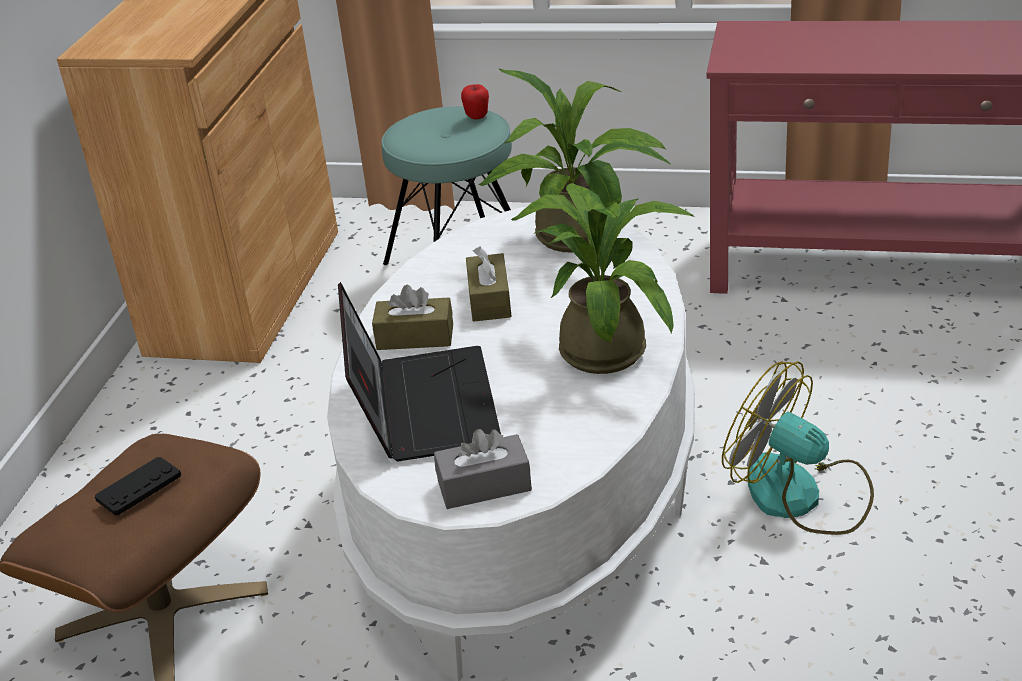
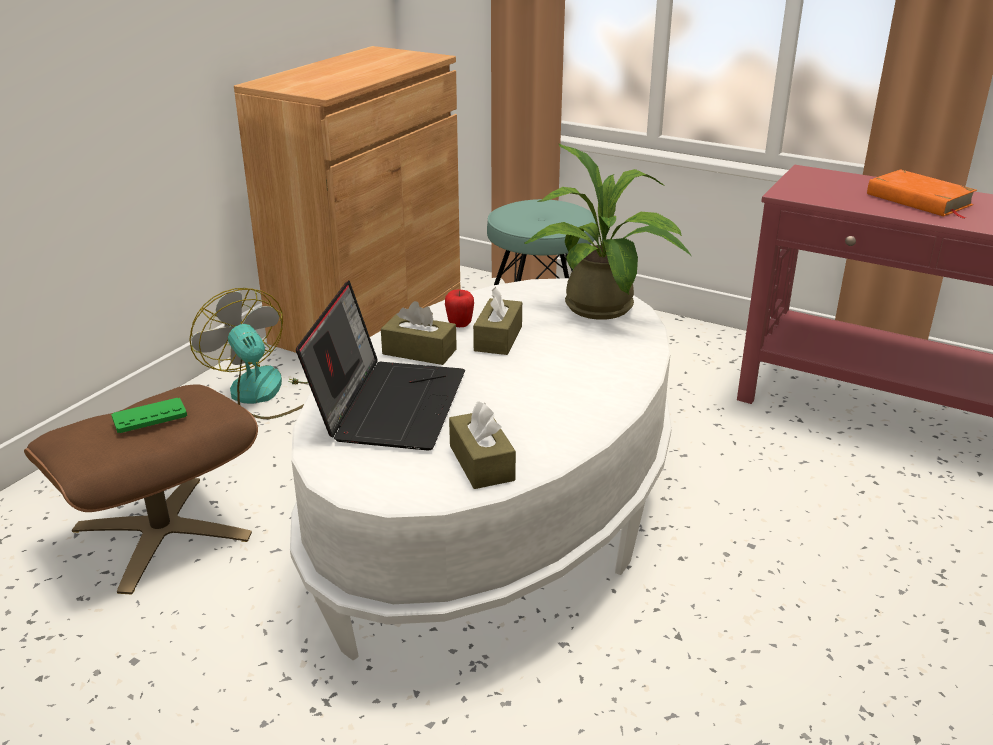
camera: 15 degrees right, 5 degrees down
(138, 487) = (149, 417): black game controller -> green game controller
(477, 117) = (572, 210): apple -> apple (459, 324)
(484, 486) = (396, 480): grey tissue box -> none
(557, 444) = (481, 463): none -> brown tissue box
(603, 345) = (572, 394): potted plant -> none
(800, 496) = (740, 588): fan -> fan (264, 394)
(864, 44) = (919, 200): none -> orange book

